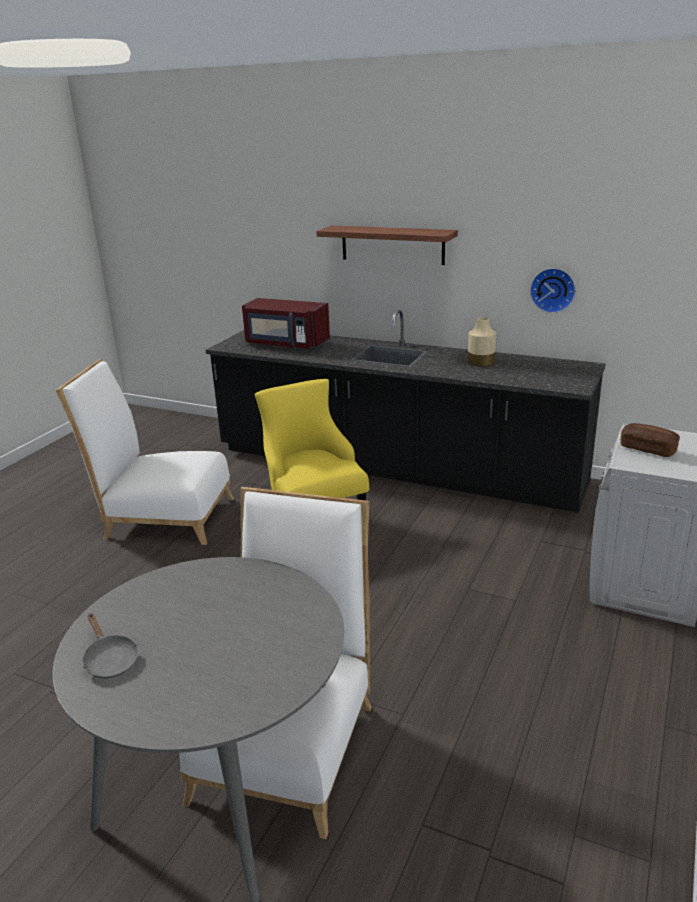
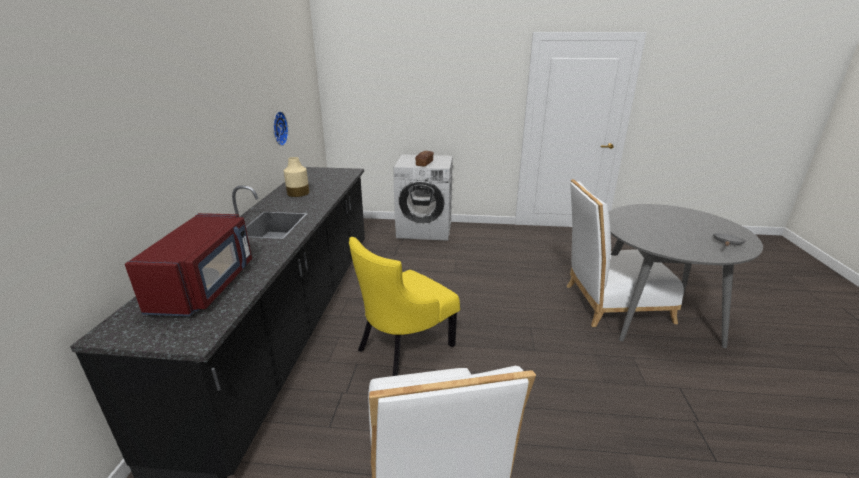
camera: 110 degrees left, 0 degrees up
(392, 244) = (195, 126): shelf -> none

